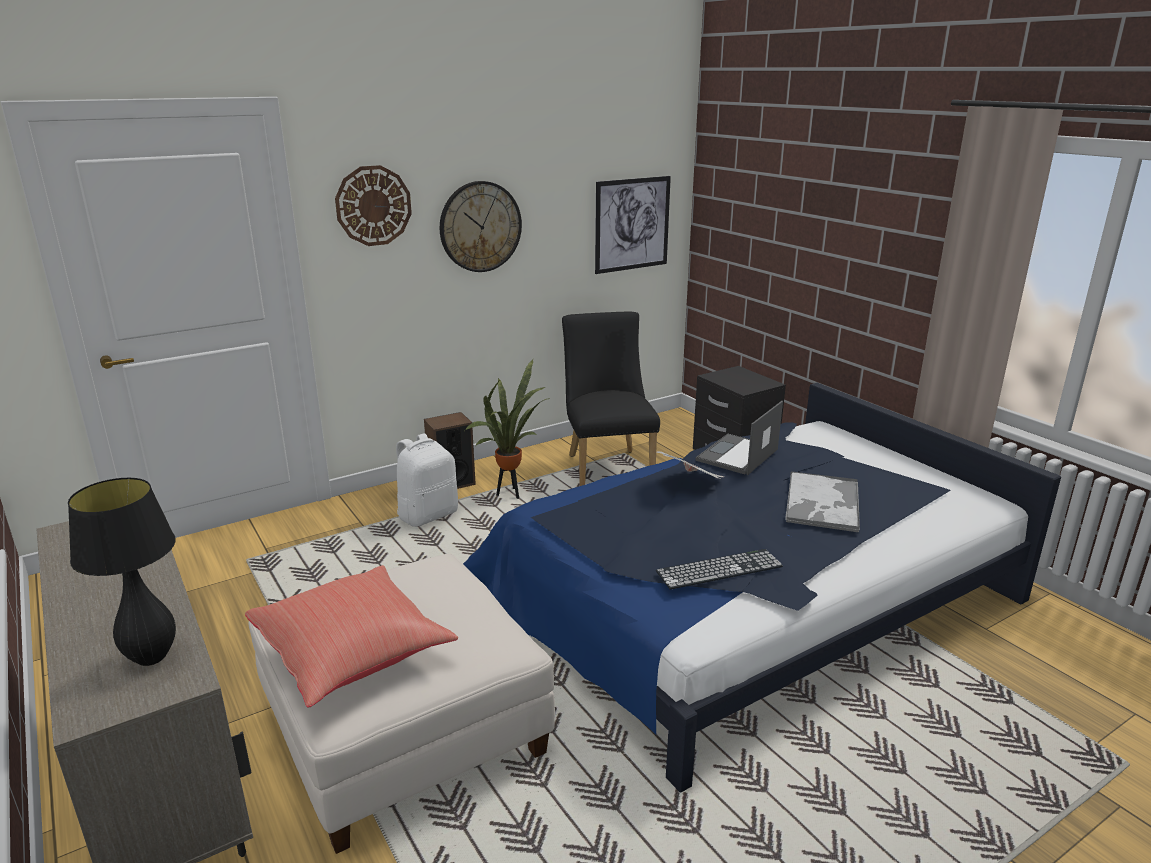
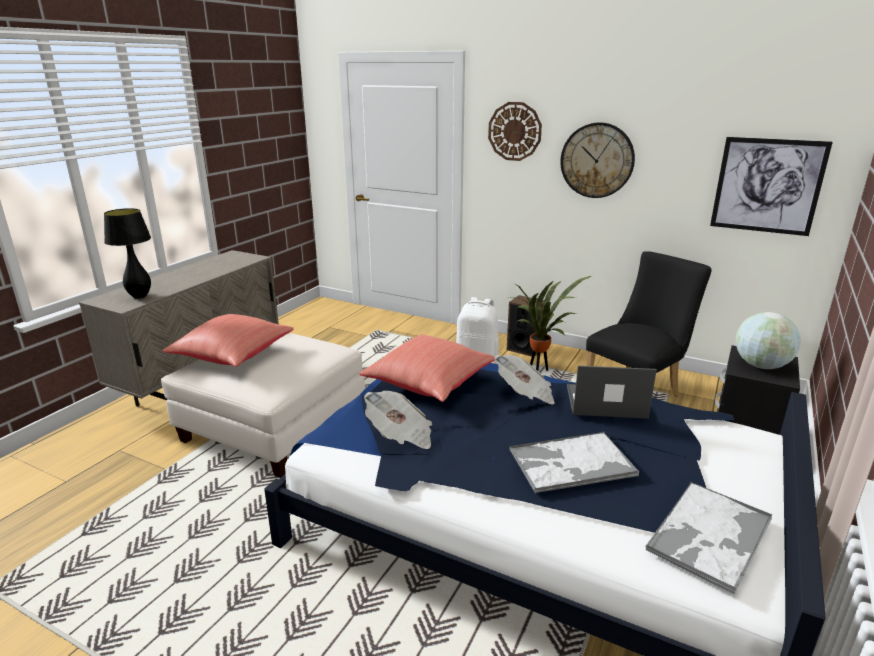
camera: 60 degrees right, 0 degrees up
(618, 524) = (430, 384): none -> red pillow
(719, 569) = (400, 435): keyboard -> newspaper
(741, 380) = (761, 366): none -> globe
(935, 489) = (709, 535): none -> tray

